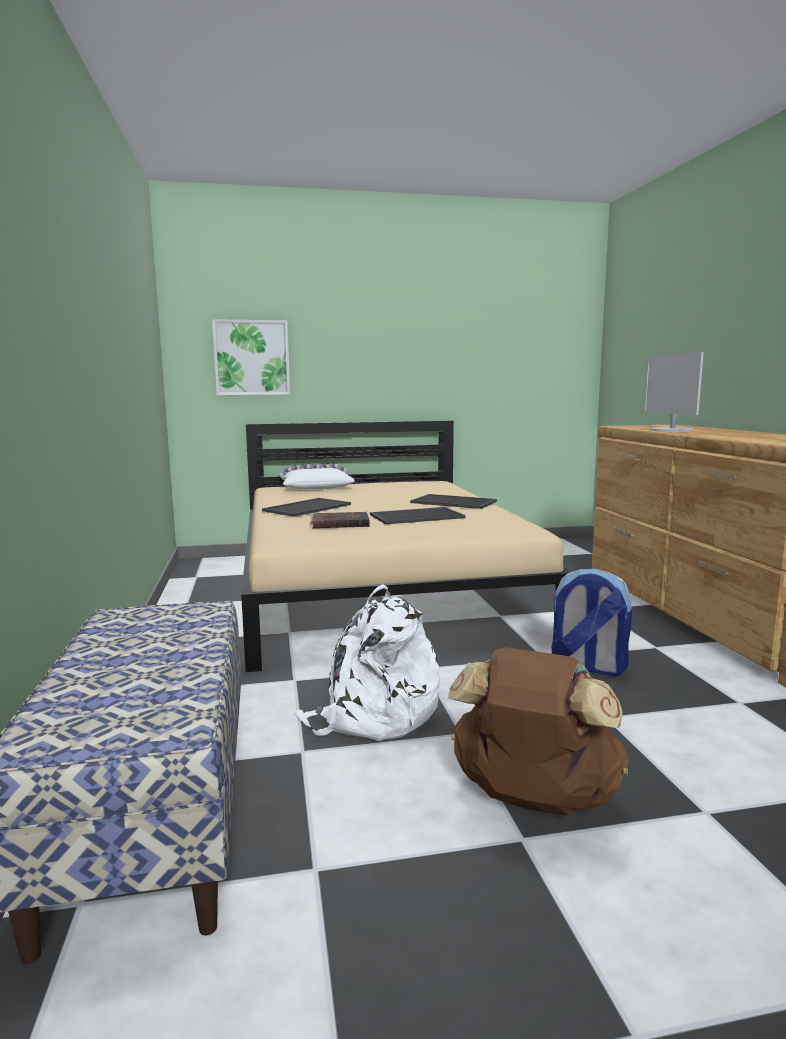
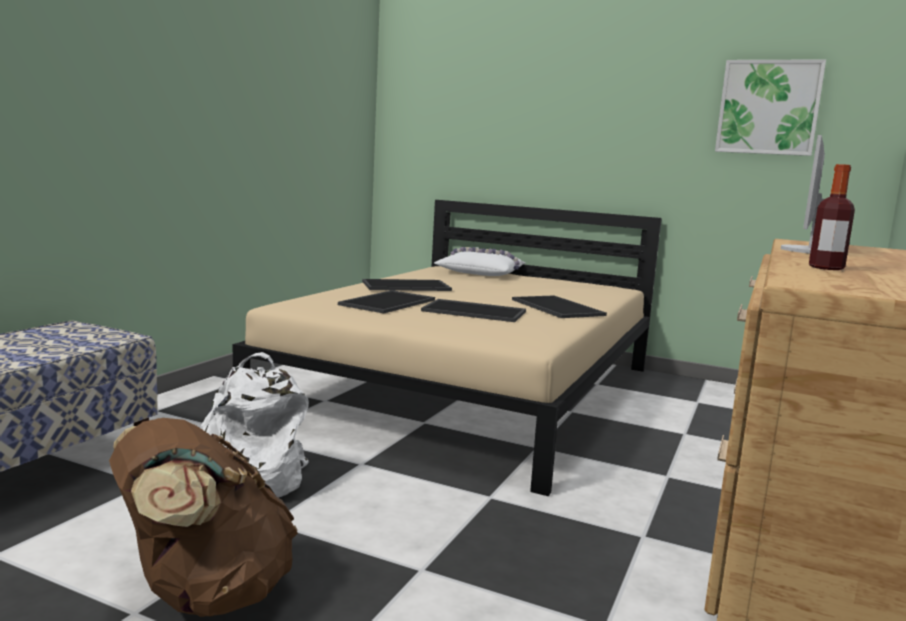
camera: 35 degrees right, 0 degrees up
(252, 358) = (450, 132): picture -> picture (768, 107)
(339, 523) = (387, 302): brown book -> tray
(586, 667) = (513, 522): backpack -> none
(752, 438) = (826, 268): none -> bottle

